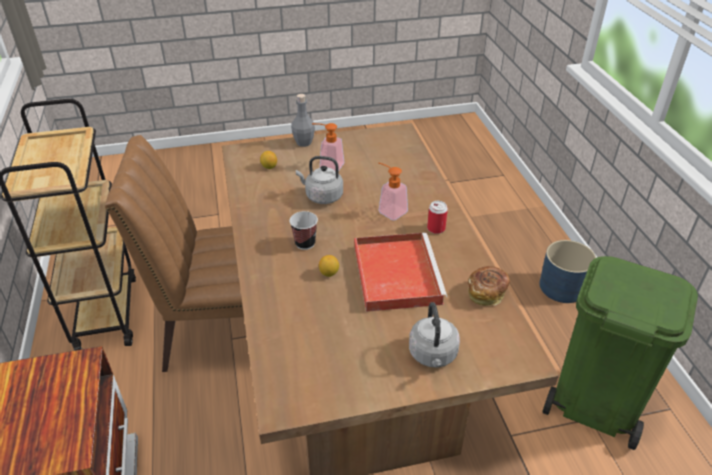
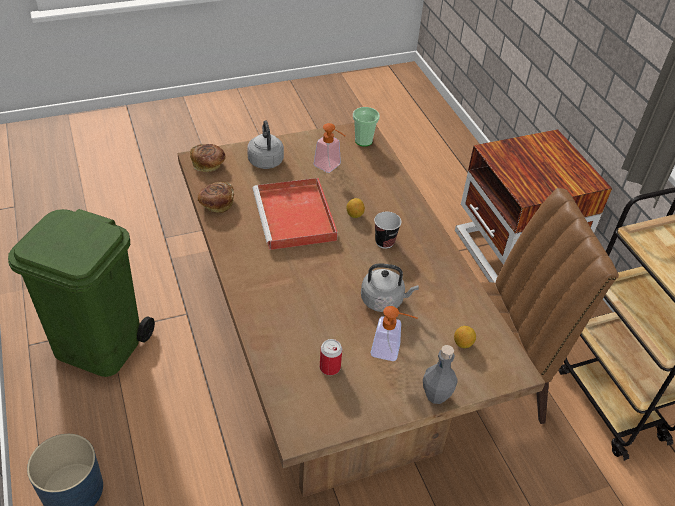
camera: 170 degrees right, 5 degrees up
(288, 384) = (363, 141): none -> cup
(389, 210) = (306, 285): soap dispenser -> soap dispenser (330, 167)
(436, 228) = (256, 265): can -> can (330, 367)
(509, 351) = (208, 164): none -> bread

